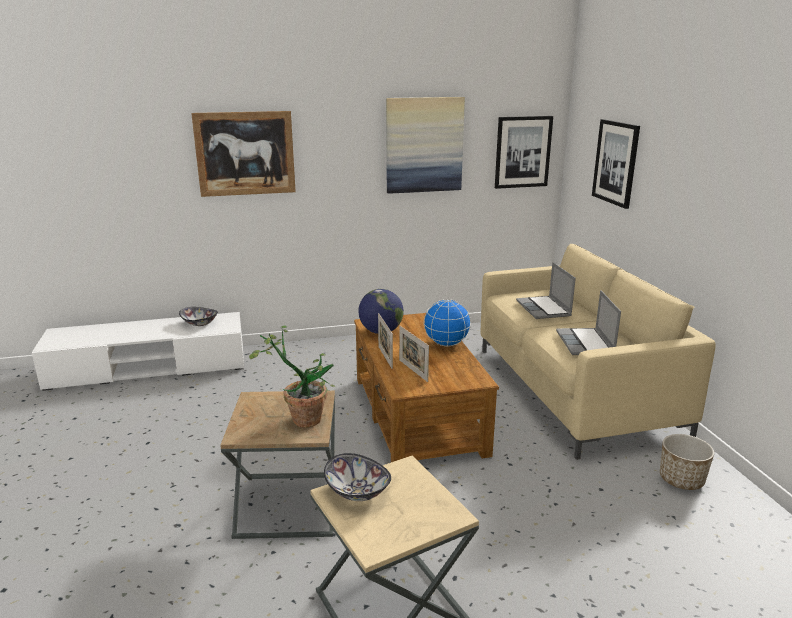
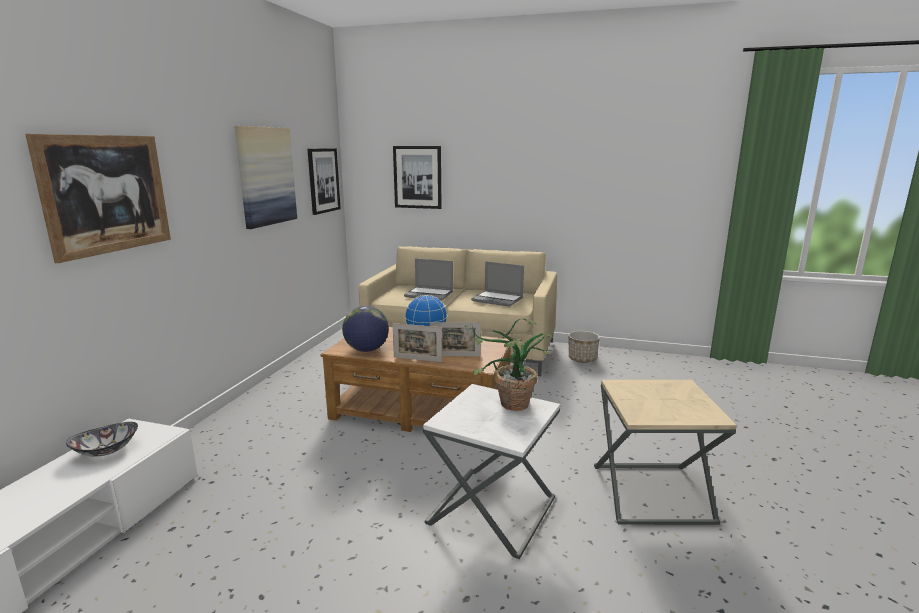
camera: 60 degrees left, 5 degrees down
(288, 505) = (492, 511): brown side table -> white side table
(357, 492) = (641, 408): bowl -> none

